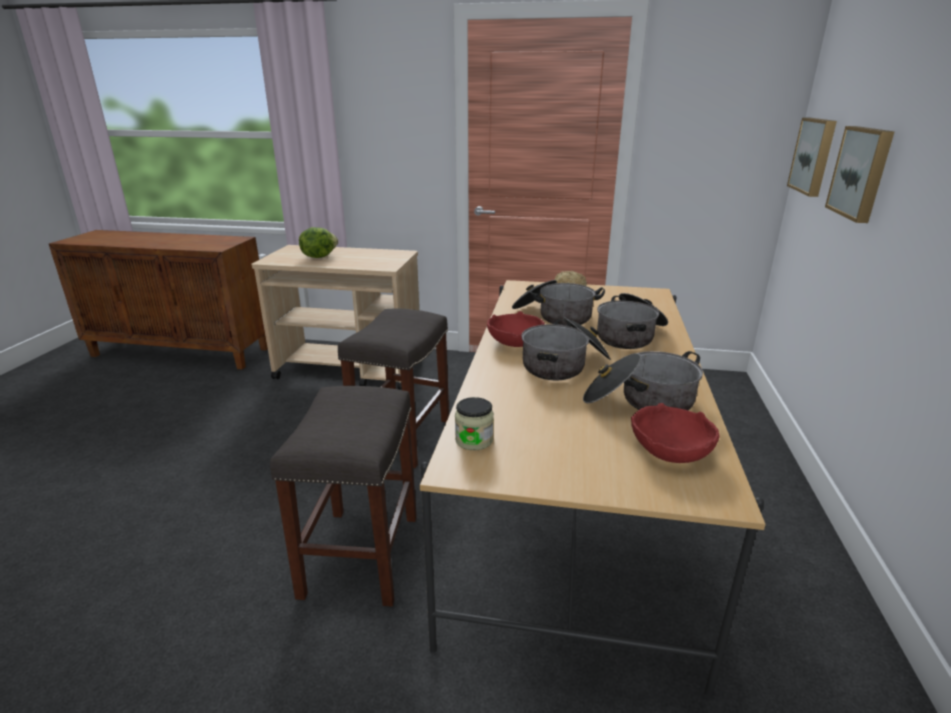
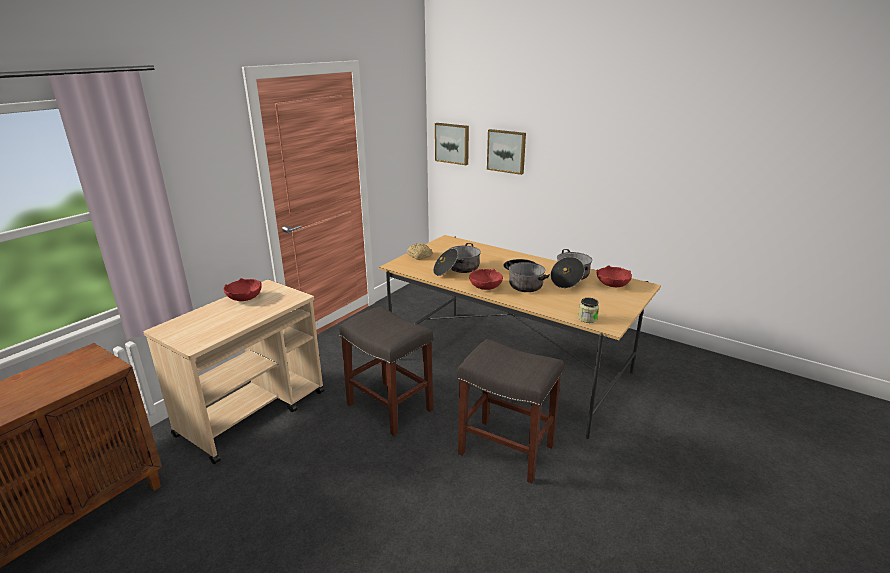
camera: 65 degrees left, 0 degrees up
(318, 256) = (219, 320): lettuce -> none
(369, 253) = (245, 298): none -> red bowl
(630, 335) = (500, 260): cooking pot -> none

